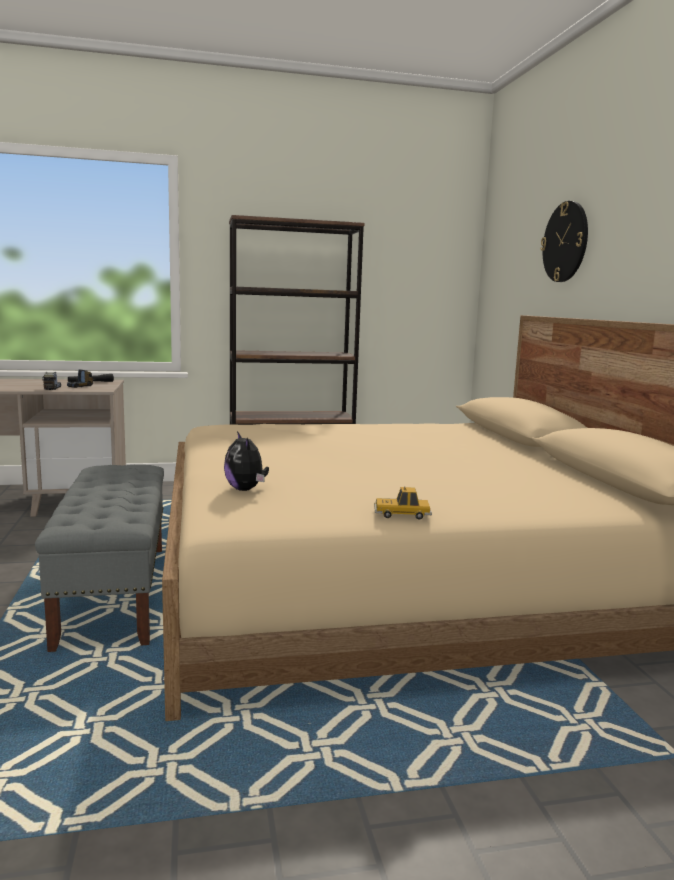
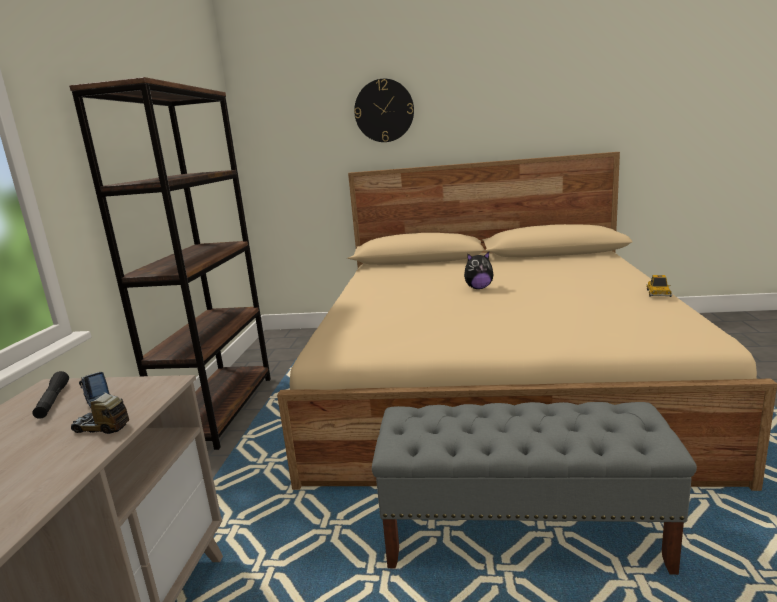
camera: 70 degrees left, 5 degrees up
(246, 489) = (621, 329): plush toy -> plush toy (478, 288)

